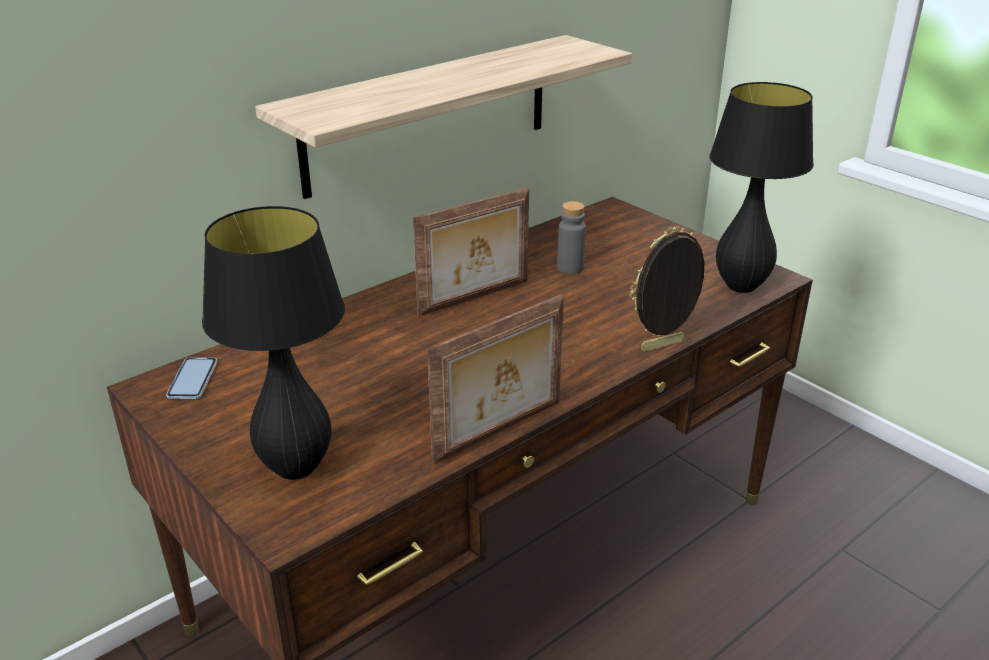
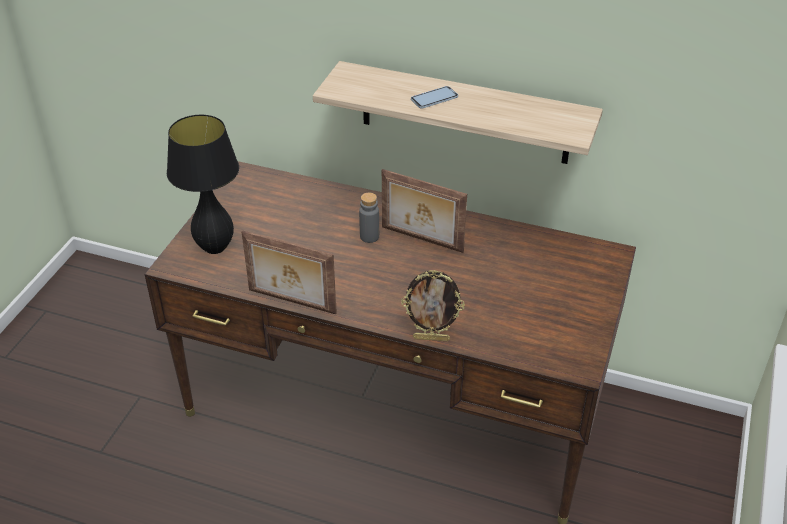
camera: 60 degrees right, 10 degrees up
(193, 380) = (260, 182): phone -> phone (434, 98)
(570, 268) = (498, 265): grey bottle -> grey bottle (369, 236)
(663, 347) = (431, 338): picture frame -> picture frame turned 150 degrees clockwise
(741, 287) = (549, 353): black table lamp -> none

